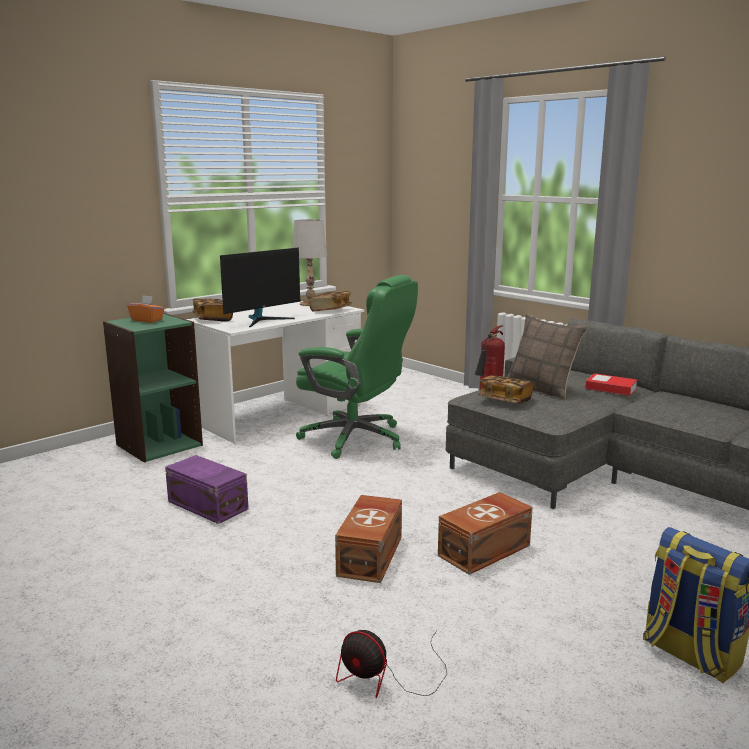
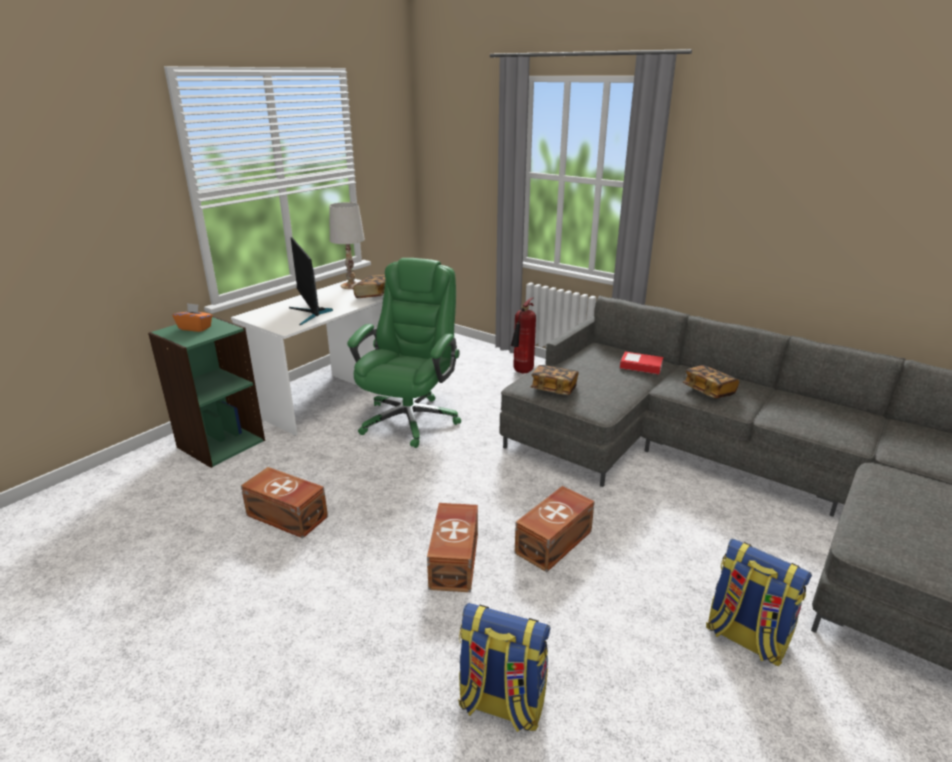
camera: 10 degrees left, 10 degrees up
(207, 506) = (287, 517): purple storage box -> brown storage box
(212, 319) = (259, 315): book -> book (708, 391)
(262, 320) = (311, 314): monitor -> monitor turned 120 degrees clockwise
(356, 438) = (410, 419): green office chair -> green office chair turned 90 degrees counterclockwise
(387, 677) = (501, 703): fan -> backpack
(541, 388) = (582, 371): pillow -> none

